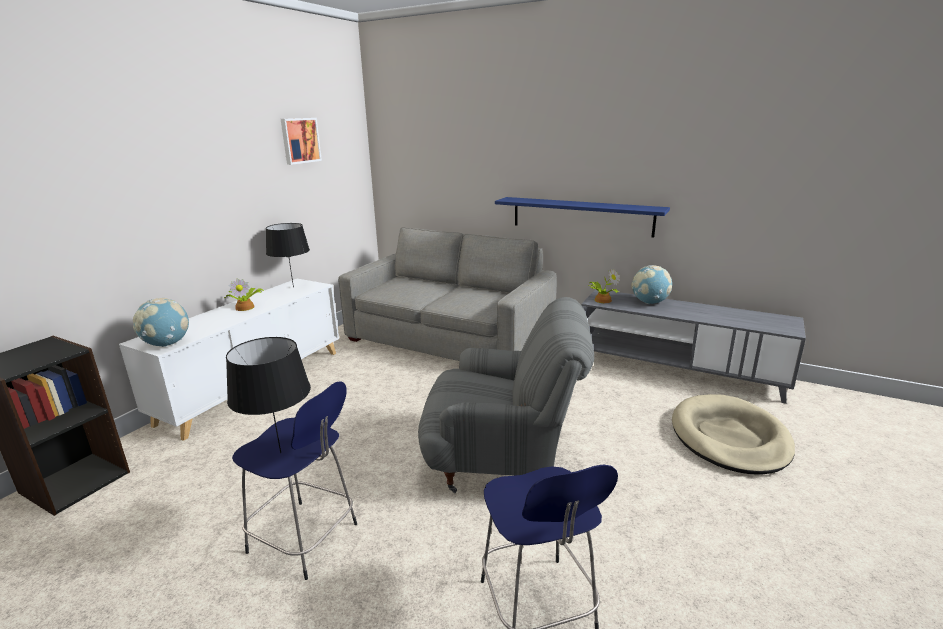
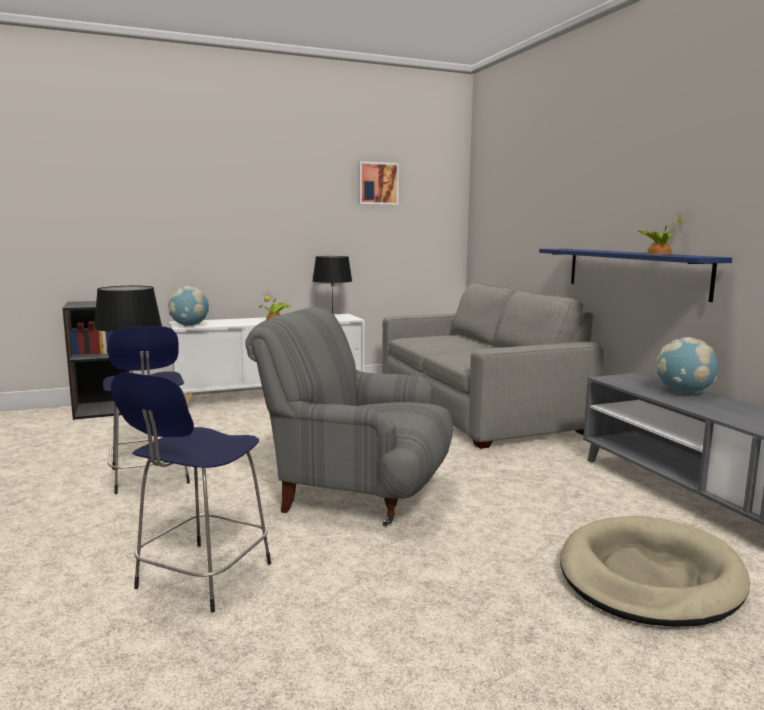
camera: 40 degrees right, 10 degrees down
(504, 460) = (357, 494): grey armchair -> grey armchair turned 150 degrees clockwise
(601, 300) = (621, 379): potted plant -> potted plant (657, 254)

